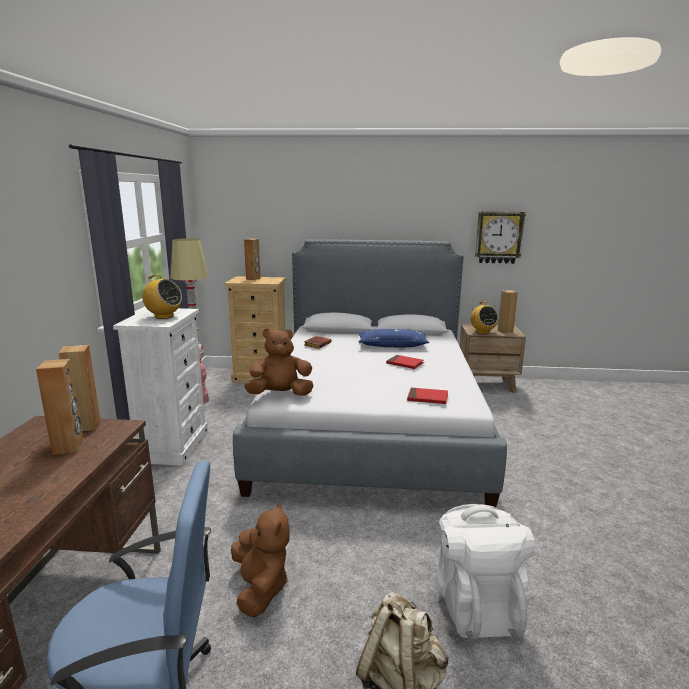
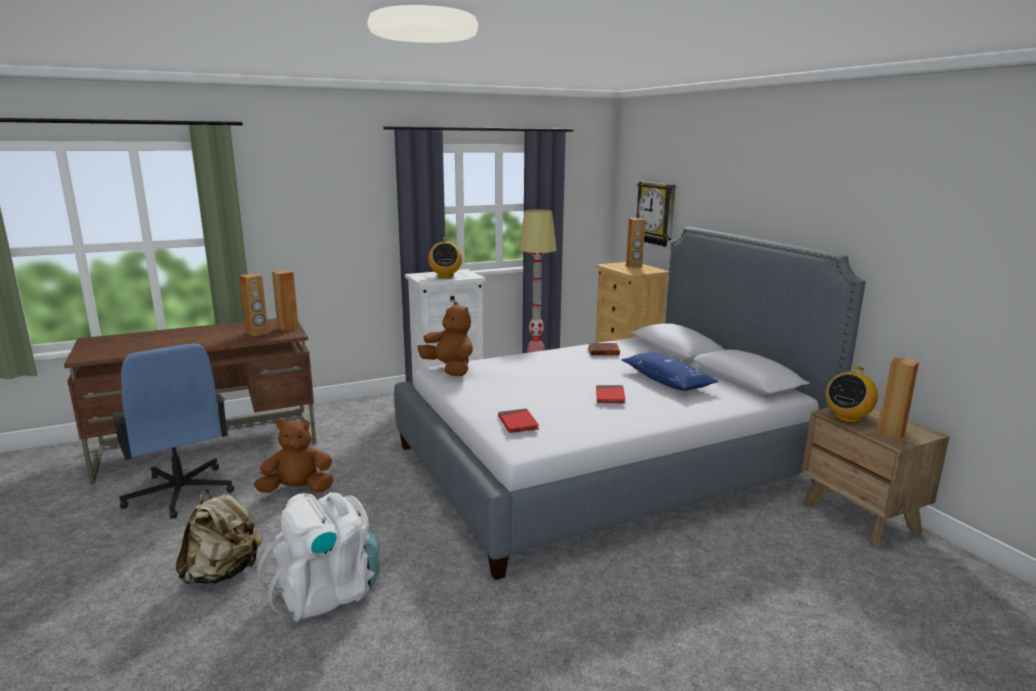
camera: 60 degrees right, 0 degrees up
(260, 588) = (297, 490): brown plush toy -> brown plush toy turned 150 degrees counterclockwise
(498, 237) = (940, 261): wall clock -> wall clock (656, 213)

